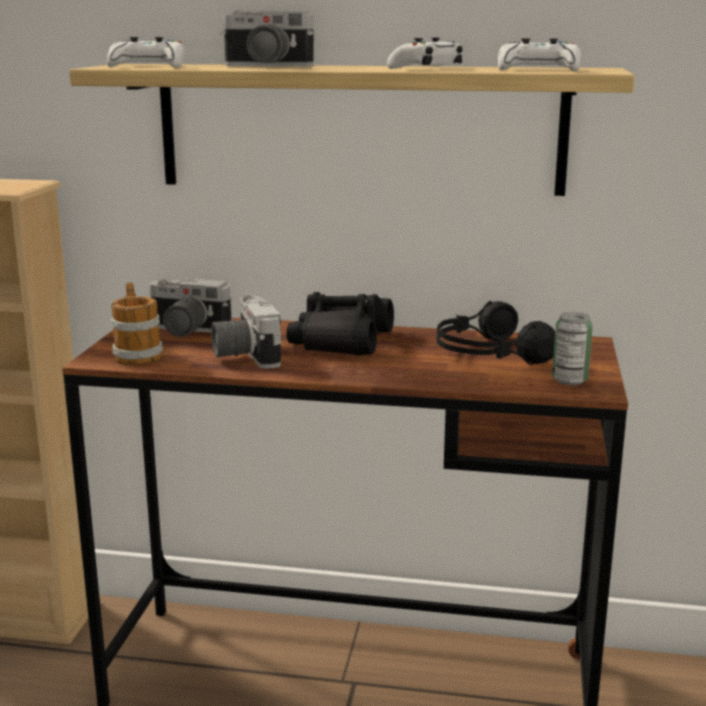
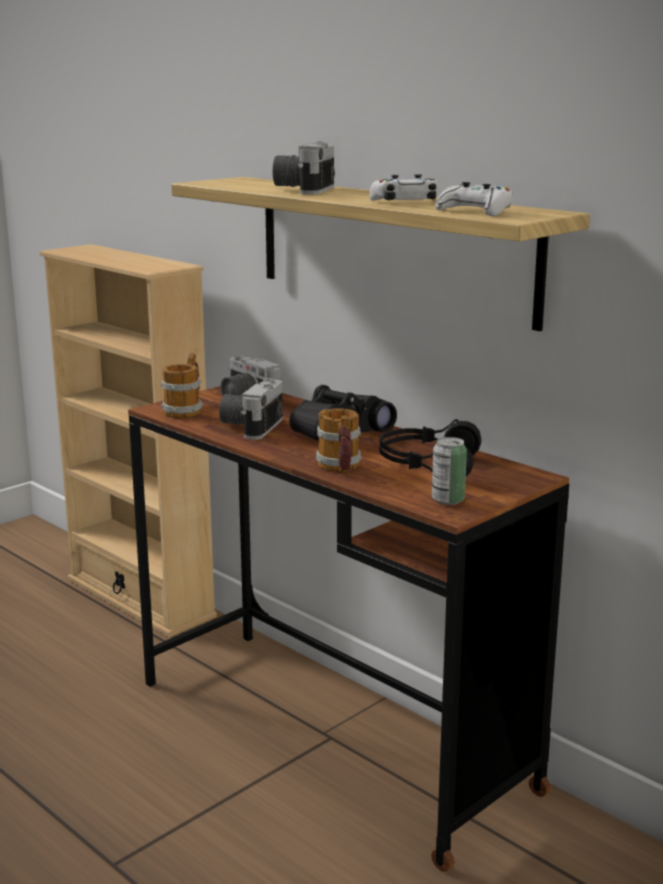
camera: 35 degrees right, 0 degrees up
(148, 66) = (230, 183): white game controller -> none
(265, 66) = (303, 189): camera -> camera turned 60 degrees clockwise
(417, 375) = (340, 468): none -> mug

